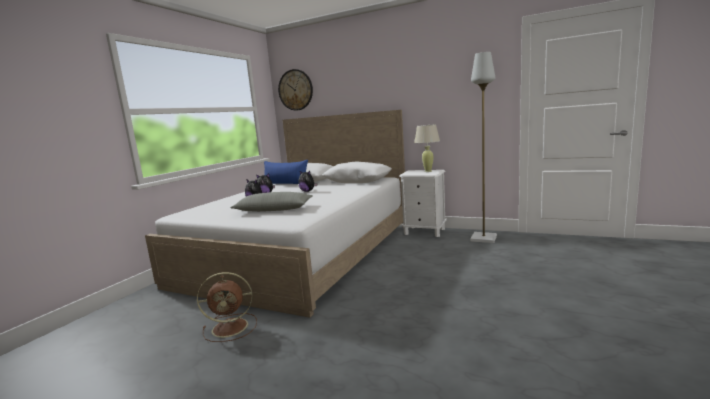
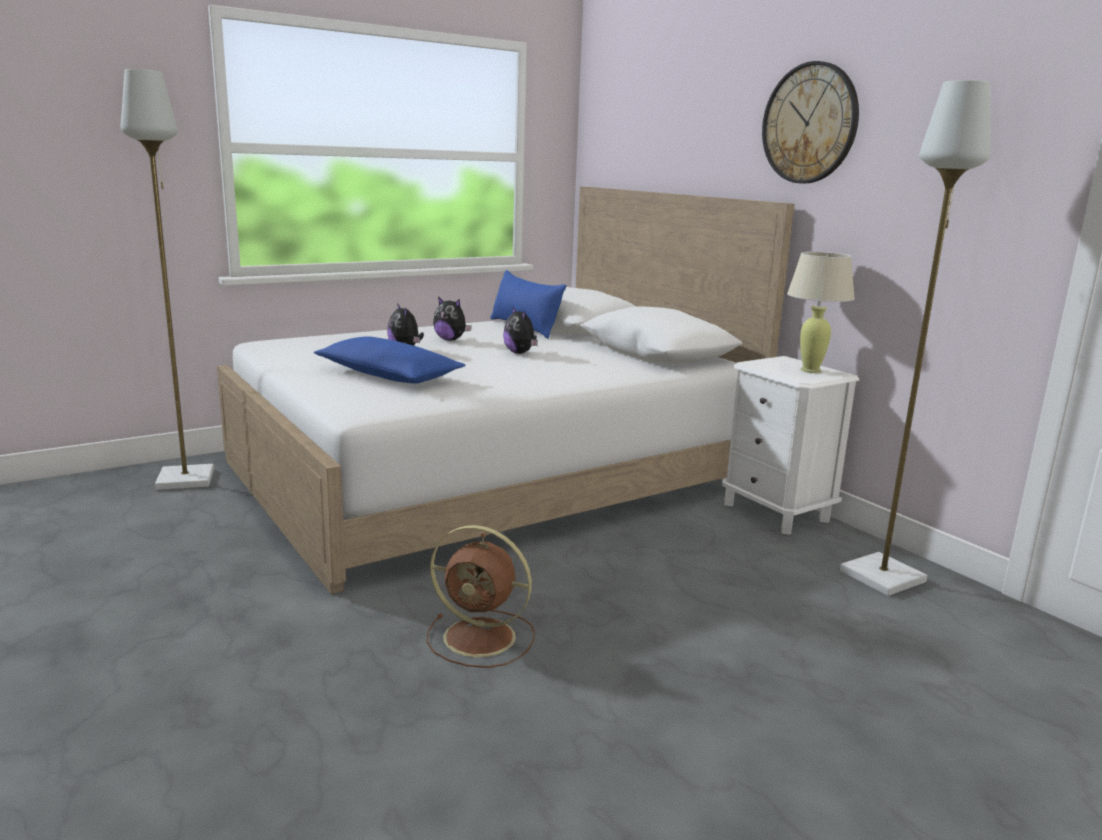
camera: 30 degrees right, 5 degrees up
(147, 303) = (186, 479): none -> grey floor lamp
(232, 327) = (221, 561): brown fan -> brown fan (482, 638)
(274, 210) = (388, 375): grey pillow -> blue pillow
(295, 90) = (613, 124): wall clock -> wall clock (810, 123)

